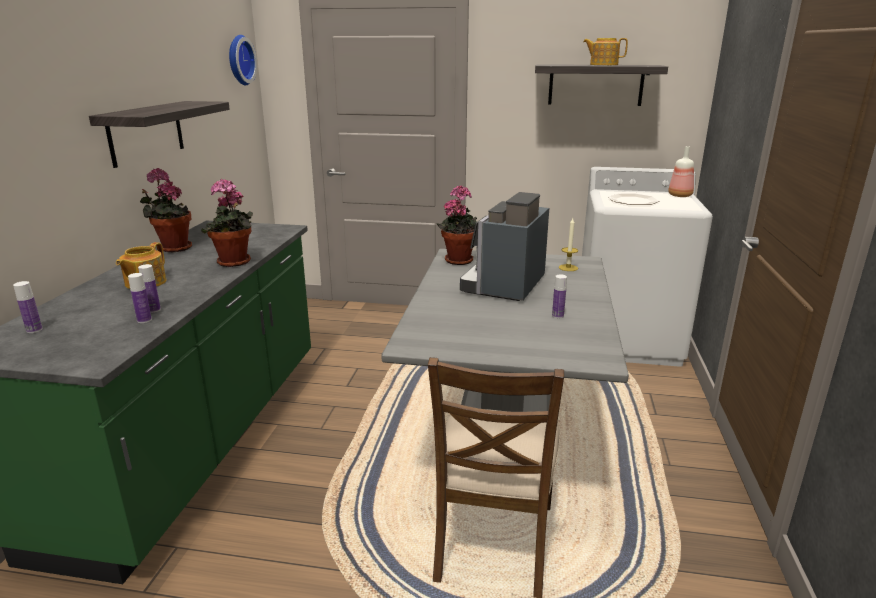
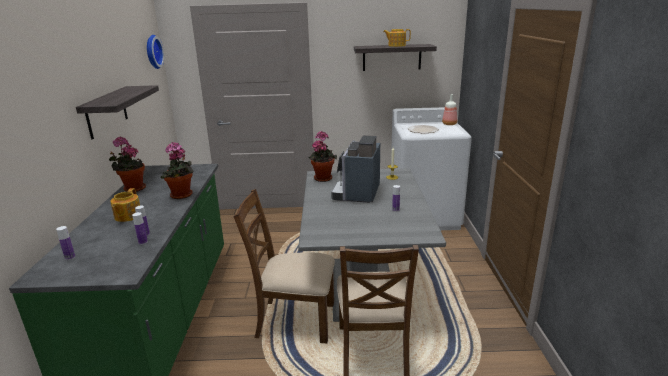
camera: 10 degrees left, 0 degrees up
(383, 473) = (294, 320): none -> brown chair

